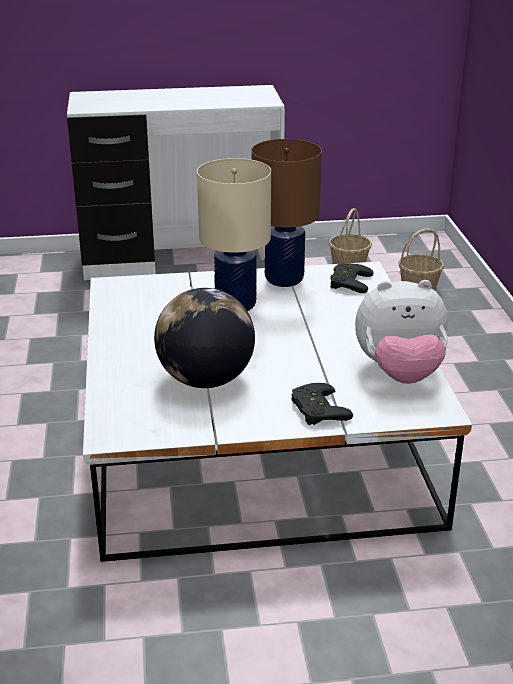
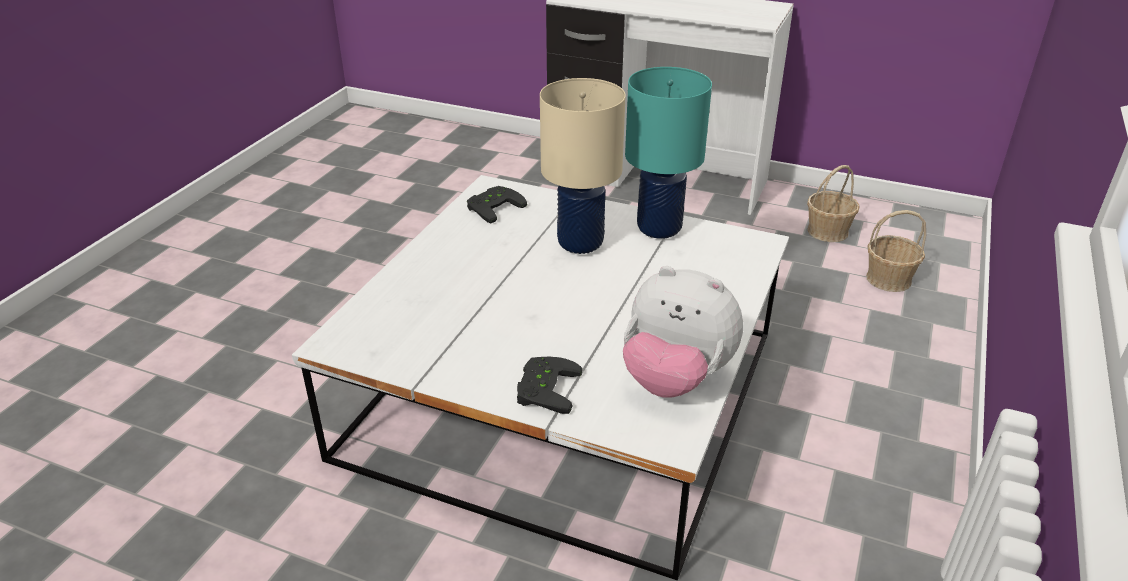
camera: 30 degrees right, 5 degrees up
(205, 380) = (472, 316): globe -> none
(283, 282) = (658, 231): brown table lamp -> turquoise table lamp
(347, 281) = (727, 250): black game controller -> black game controller (493, 207)

